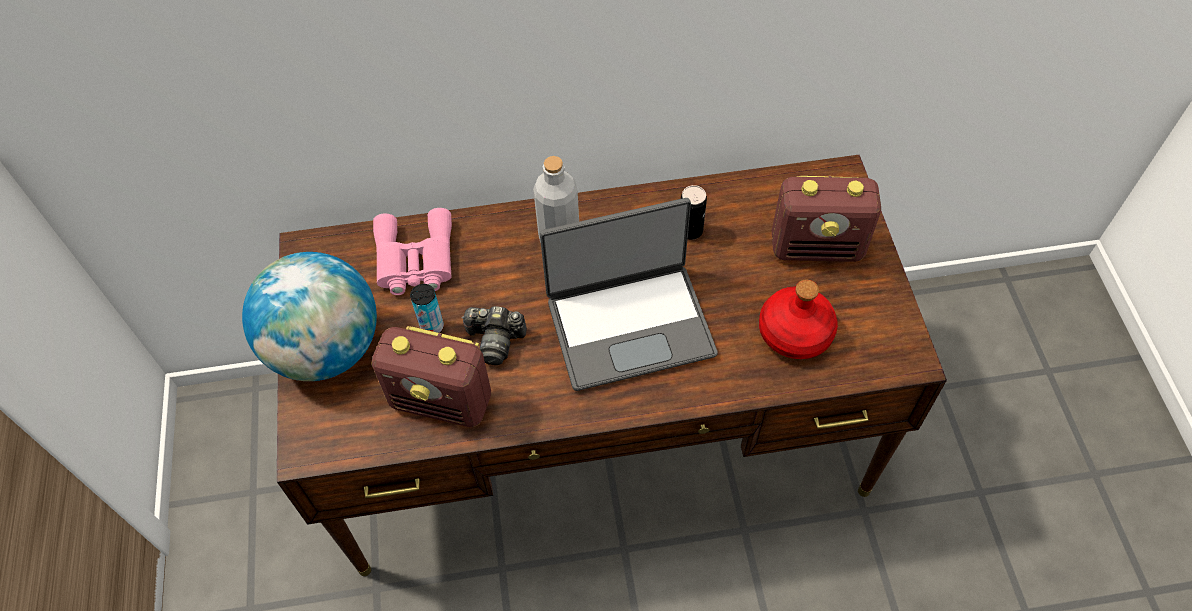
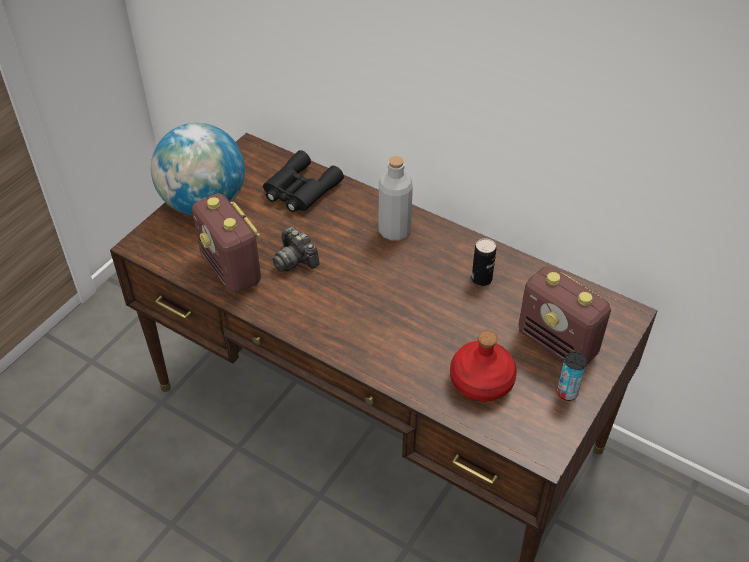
camera: 40 degrees right, 10 degrees down
(414, 260) = (299, 190): pink binoculars -> black binoculars
(432, 327) = (269, 229): can -> can (567, 393)
(629, 325) = (381, 304): laptop -> none

